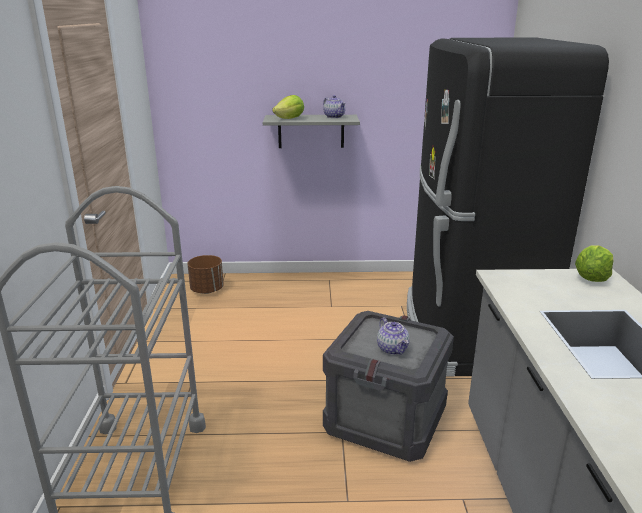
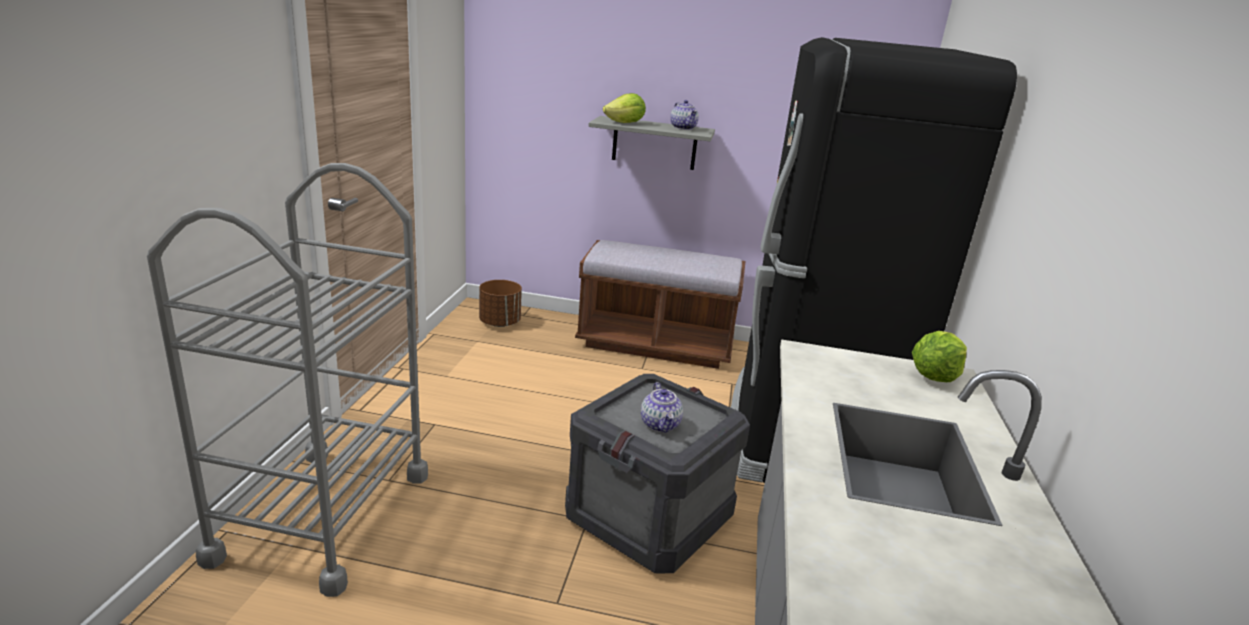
camera: 10 degrees right, 0 degrees up
(333, 285) = (655, 344): none -> brown bench

